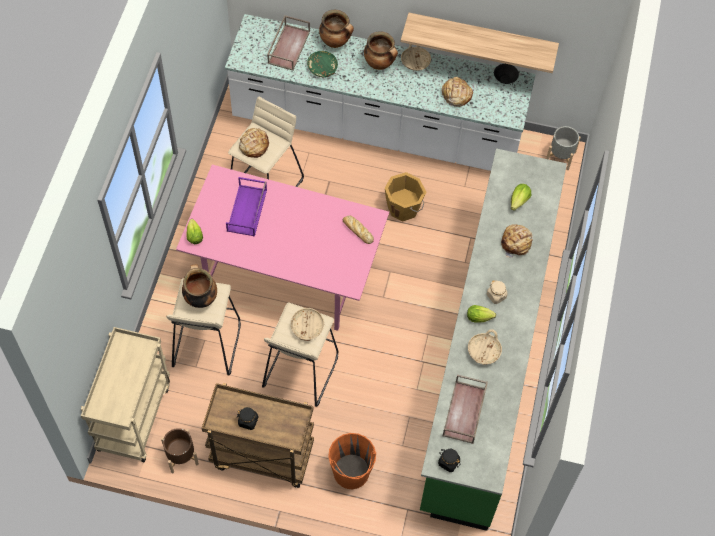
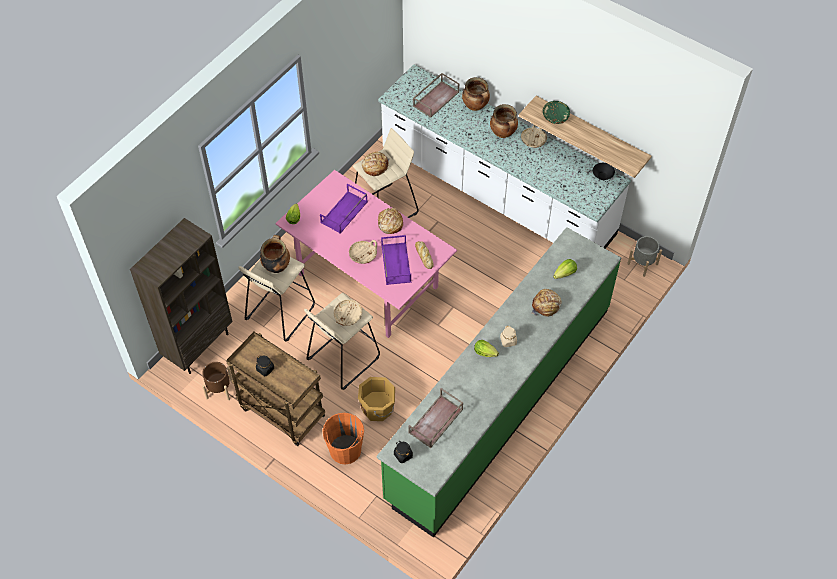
camera: 25 degrees right, 5 degrees down
(133, 416) = (198, 346): beige cart -> brown bookcase
(322, 68) = (455, 123): green bowl -> green bowl (555, 116)
(331, 249) = (395, 263): none -> purple tray
(404, 207) = (489, 261): orange bucket -> orange bucket (378, 408)
(456, 95) = (554, 176): bread -> bread (390, 224)
(484, 351) = (476, 380): beige bowl -> beige bowl (363, 255)

